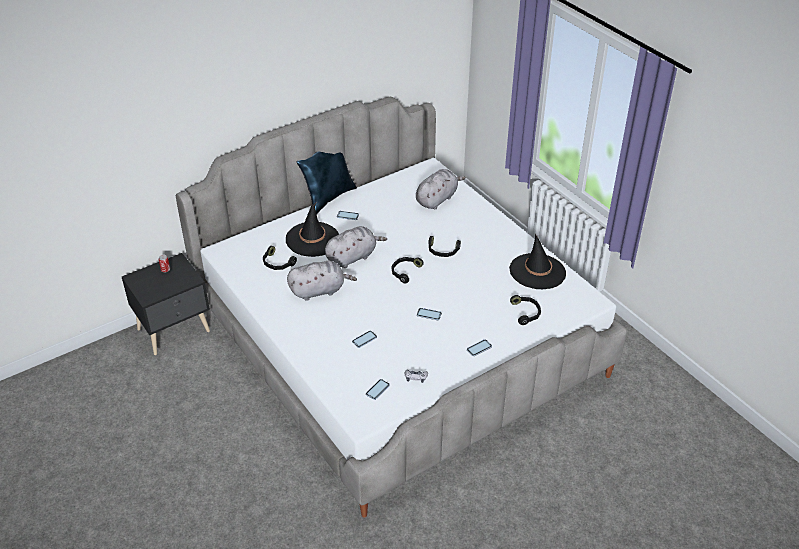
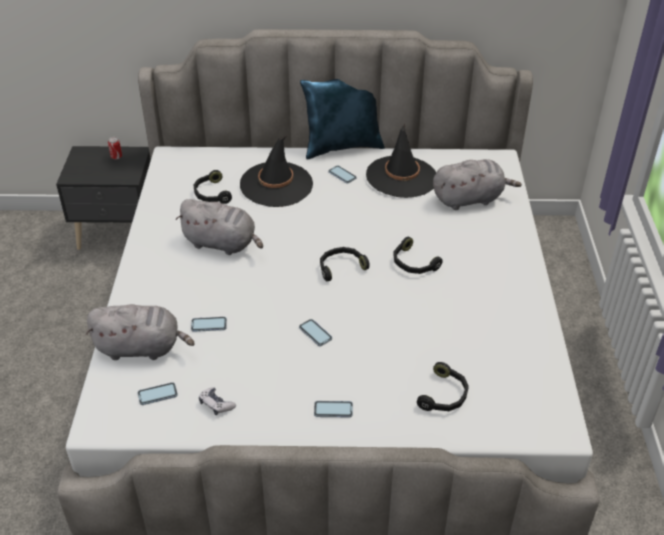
camera: 35 degrees right, 0 degrees up
(353, 257) = (299, 223): grey plush toy -> grey plush toy (142, 348)
(537, 271) = (515, 348): black hat -> black hat (401, 177)

